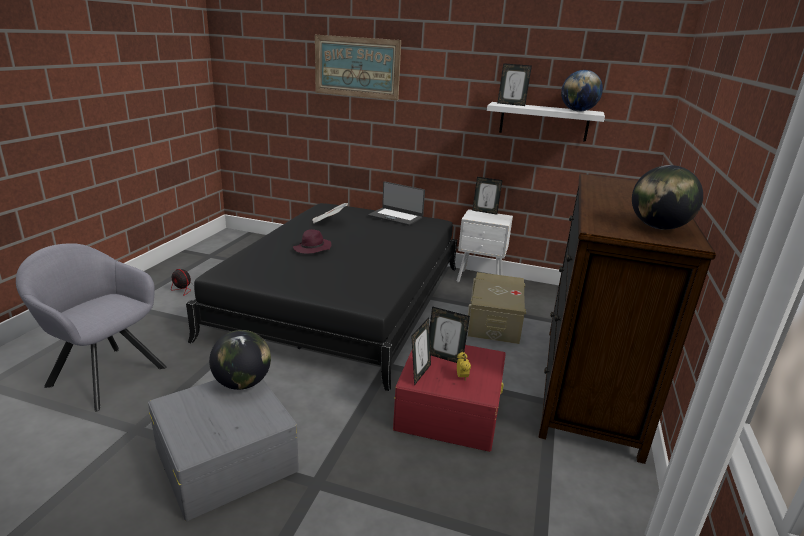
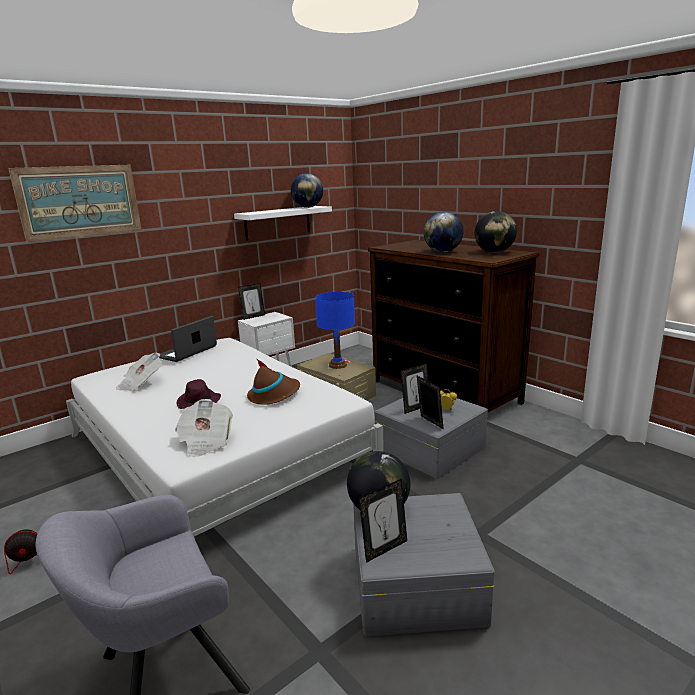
camera: 55 degrees left, 5 degrees down
(256, 270) = (205, 441): none -> newspaper
(343, 300) = (217, 450): black bed -> white bed
(352, 271) = (274, 395): none -> brown hat
(396, 216) = (187, 352): laptop -> laptop turned 150 degrees clockwise
(449, 409) = (429, 447): red storage box -> grey storage box
(501, 291) = (338, 365): none -> blue table lamp
(511, 104) = (256, 212): picture frame -> picture frame (384, 549)
(611, 203) = (443, 252): none -> globe

